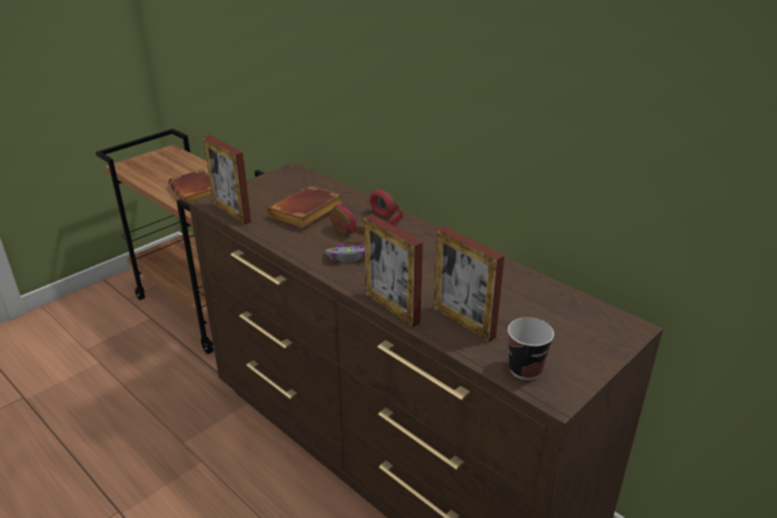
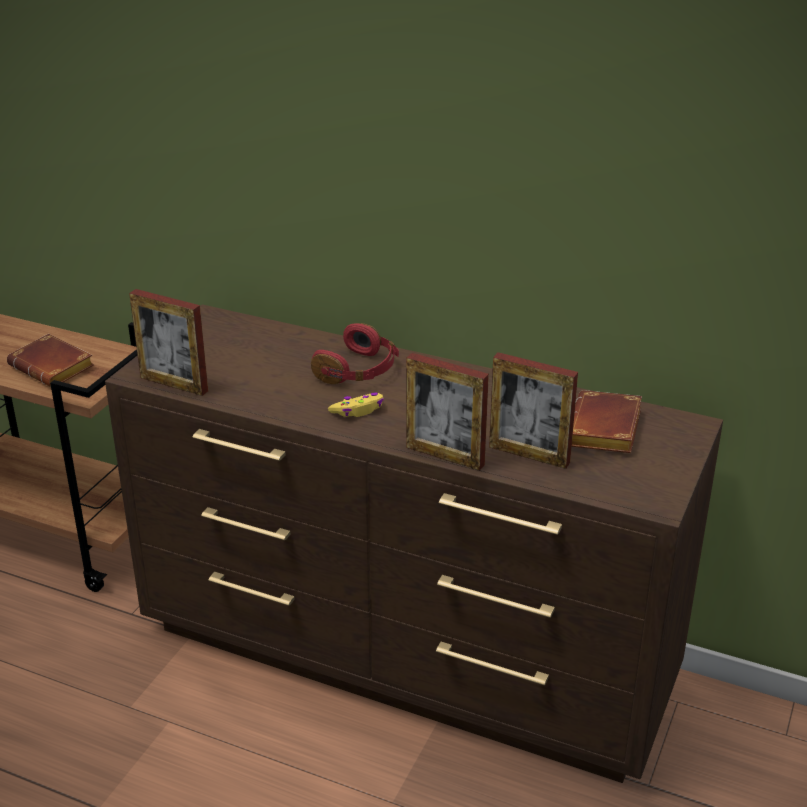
camera: 20 degrees left, 0 degrees up
(306, 214) = (269, 368): brown book -> brown book (606, 431)
(349, 257) = (358, 410): grey game controller -> yellow game controller
(525, 369) = (616, 487): cup -> none

